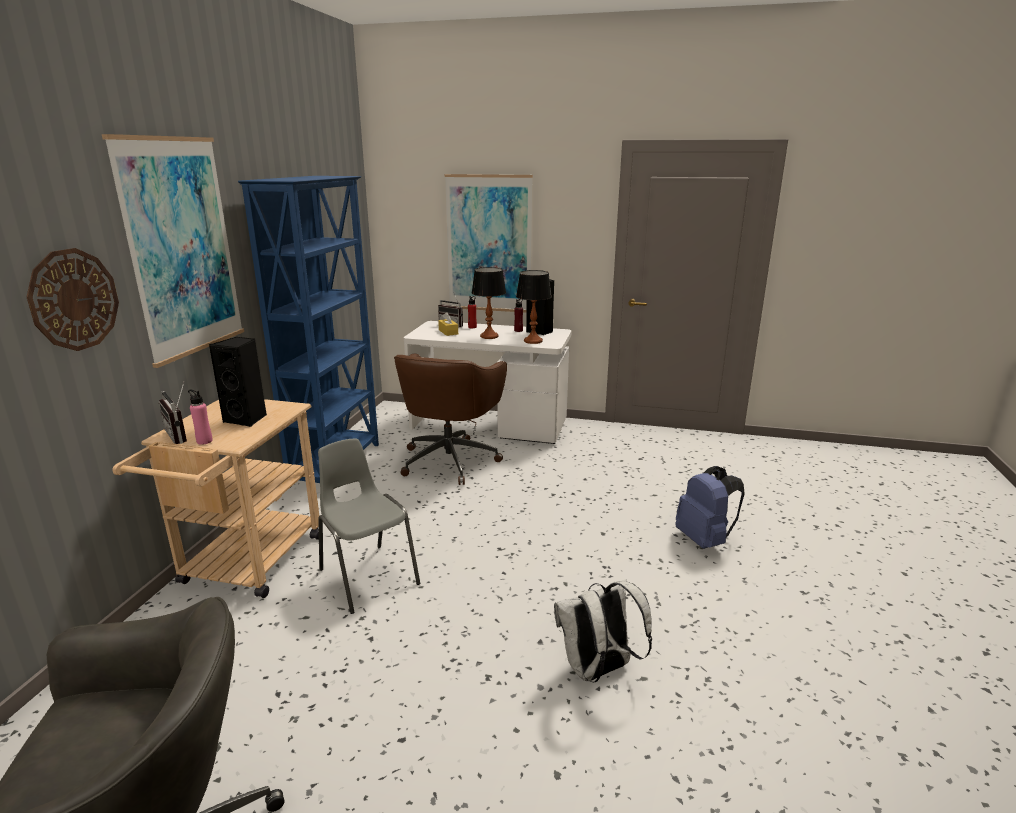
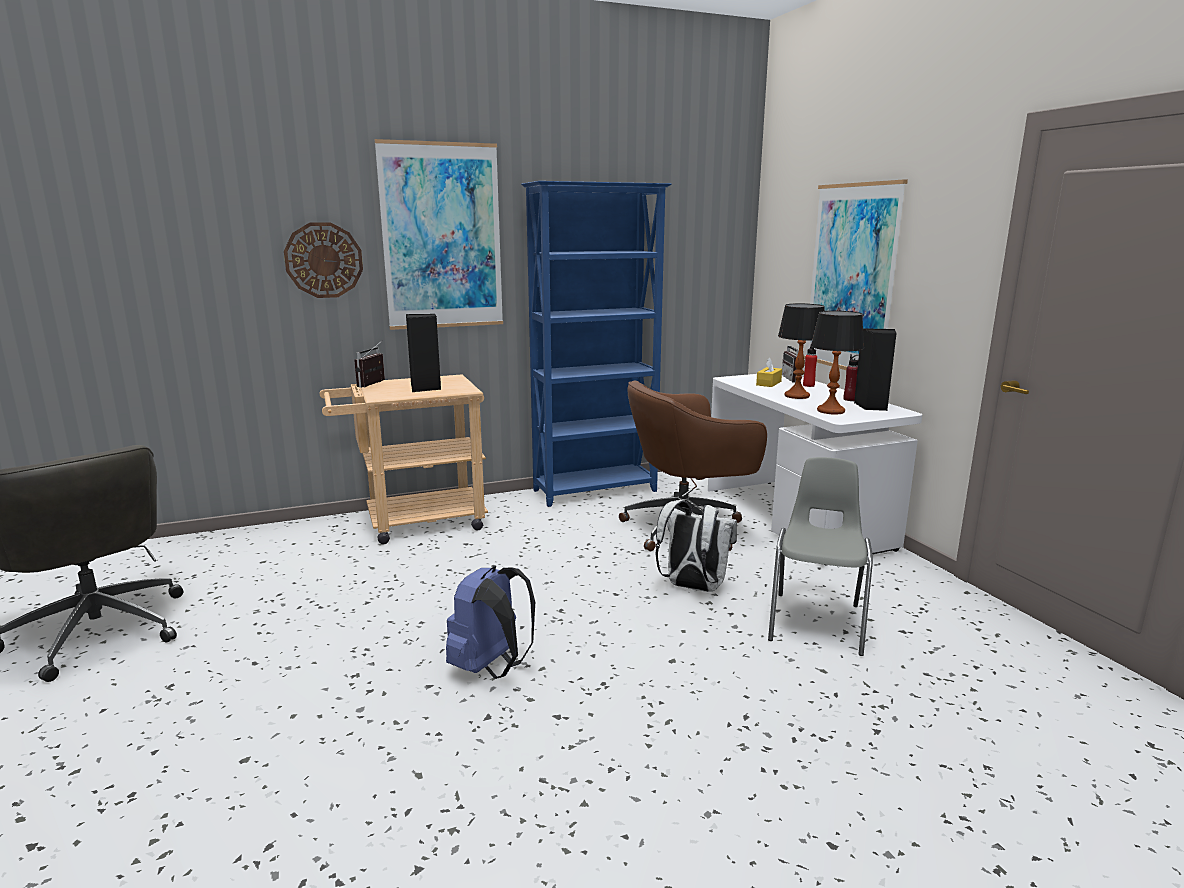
camera: 55 degrees right, 5 degrees down
(204, 441) = (371, 390): pink bottle -> none
(368, 576) = (447, 568): grey chair -> grey chair (817, 622)
(598, 670) = (410, 737): white backpack -> white backpack (692, 587)
(704, 540) = (768, 746): blue backpack -> blue backpack (491, 667)

